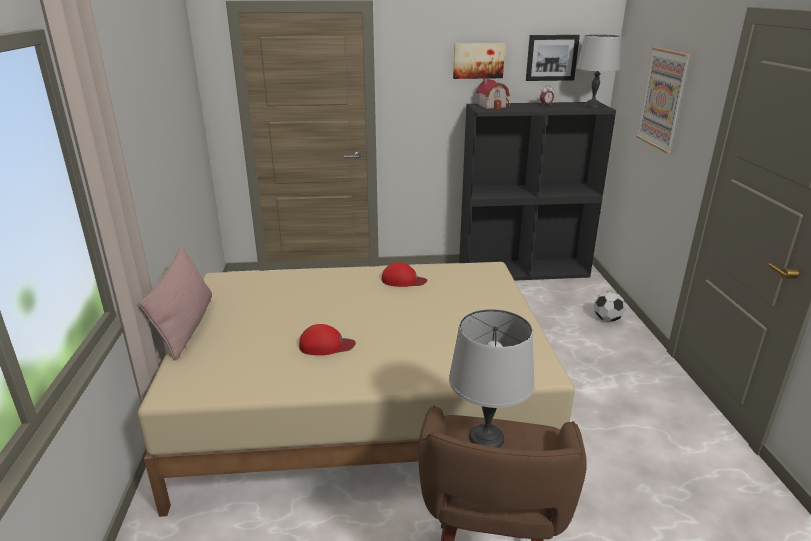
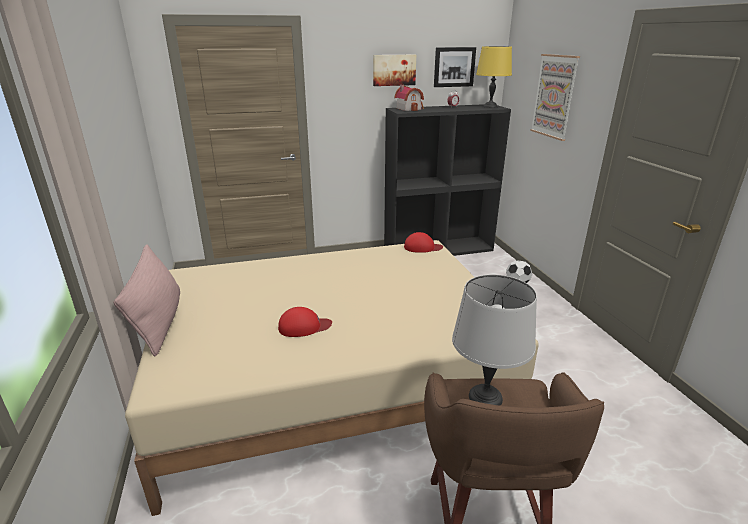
camera: 10 degrees left, 0 degrees up
(403, 280) = (357, 262): red cap -> red cap (422, 247)
(592, 105) = (490, 106): grey table lamp -> yellow table lamp

